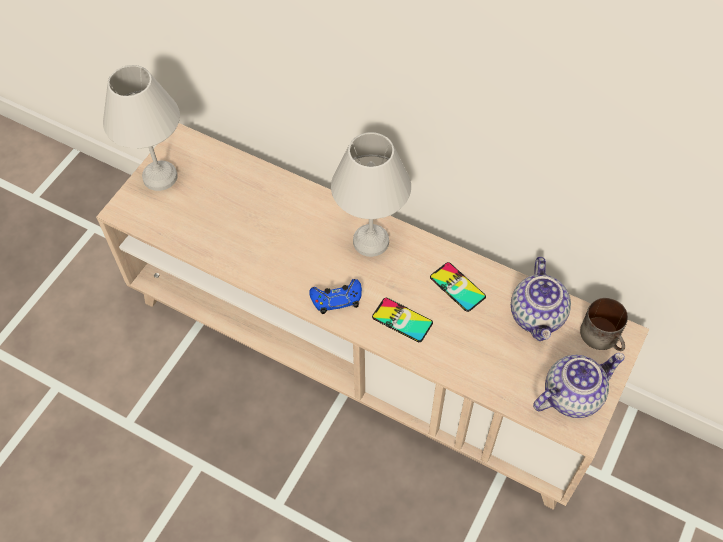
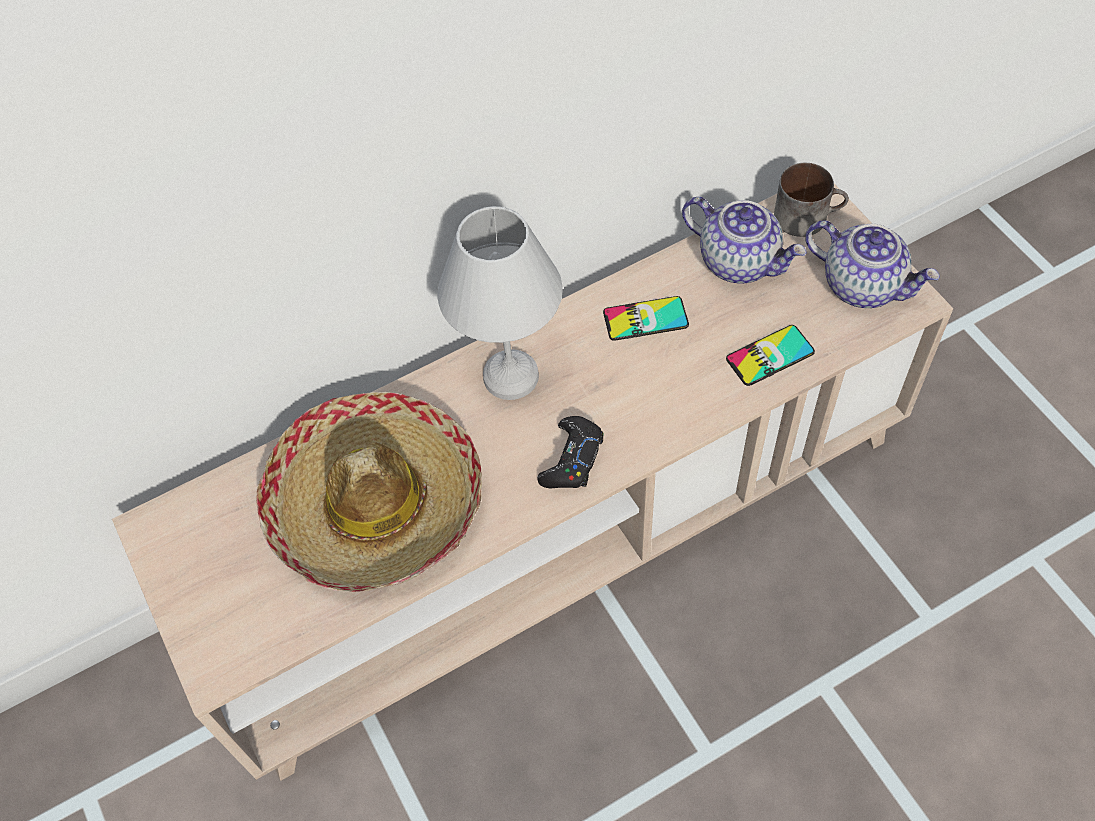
camera: 55 degrees left, 0 degrees up
(161, 178) = (198, 587): white table lamp -> none
(251, 224) = (376, 504): none -> hat
(336, 299) = (572, 459): blue game controller -> black game controller
(402, 320) = (653, 401): phone -> phone (770, 356)
(572, 394) = (863, 285): teapot -> teapot turned 120 degrees clockwise

